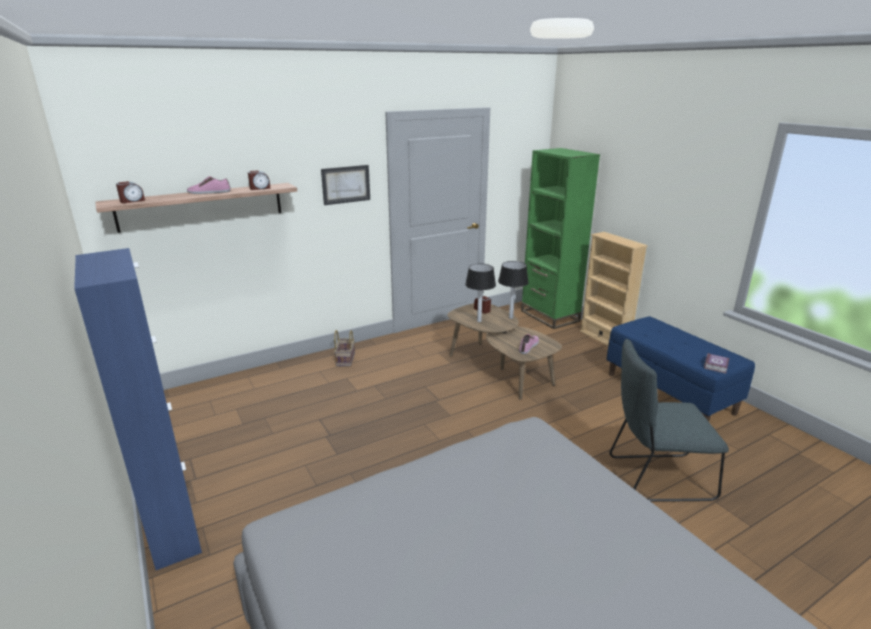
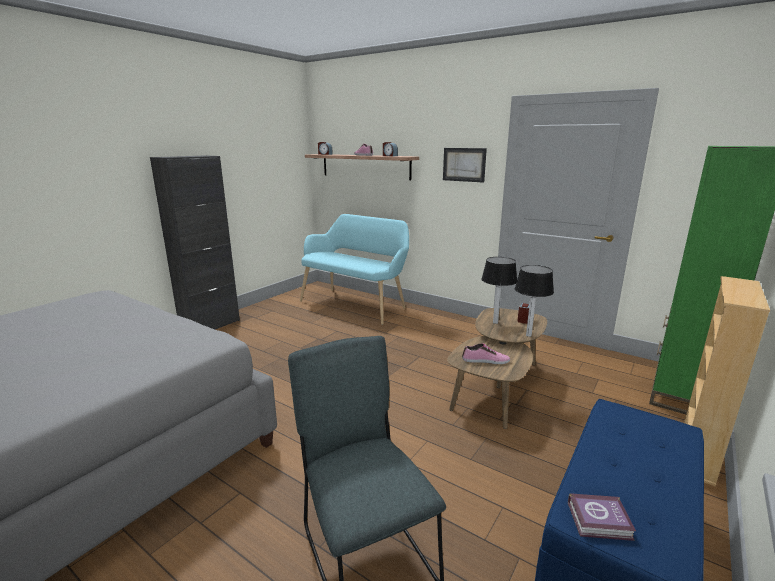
camera: 65 degrees right, 5 degrees down
(173, 530) = (210, 326): blue cabinet -> black cabinet
(257, 389) = (356, 304): none -> turquoise bench
(345, 359) = (425, 317): basket -> none

